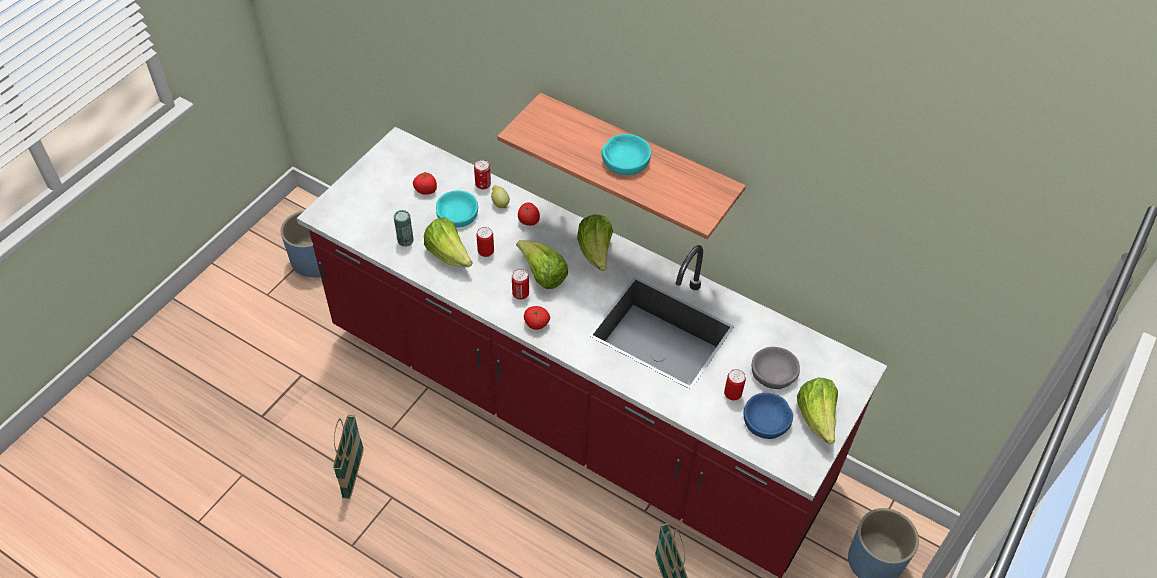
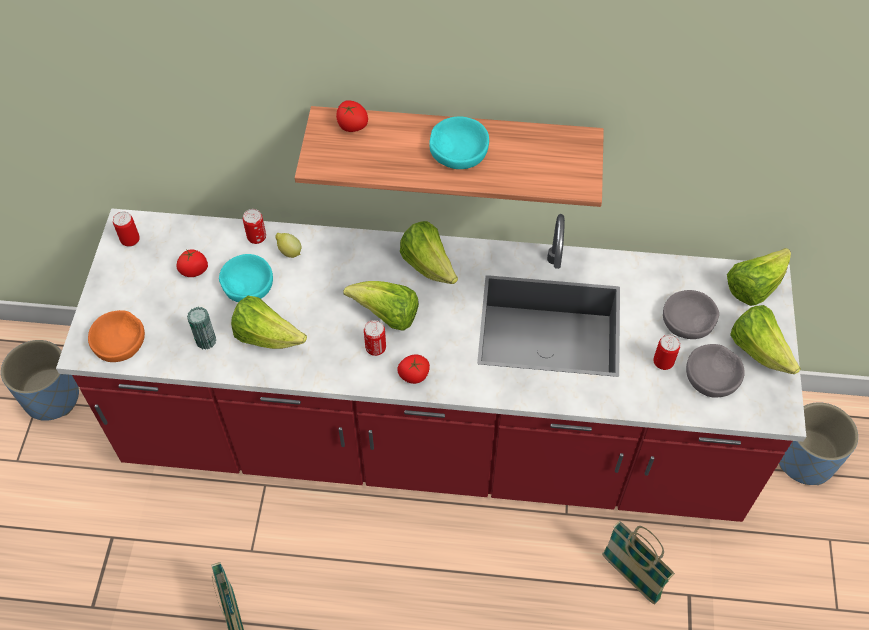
camera: 25 degrees left, 5 degrees up
(347, 217) = (119, 341): none -> orange bowl
(486, 252) = (307, 315): can -> can (130, 240)
(528, 221) = (333, 259): tomato -> tomato (352, 126)
(766, 420) = (712, 375): blue bowl -> grey bowl
(844, 370) = (754, 287): none -> lettuce

